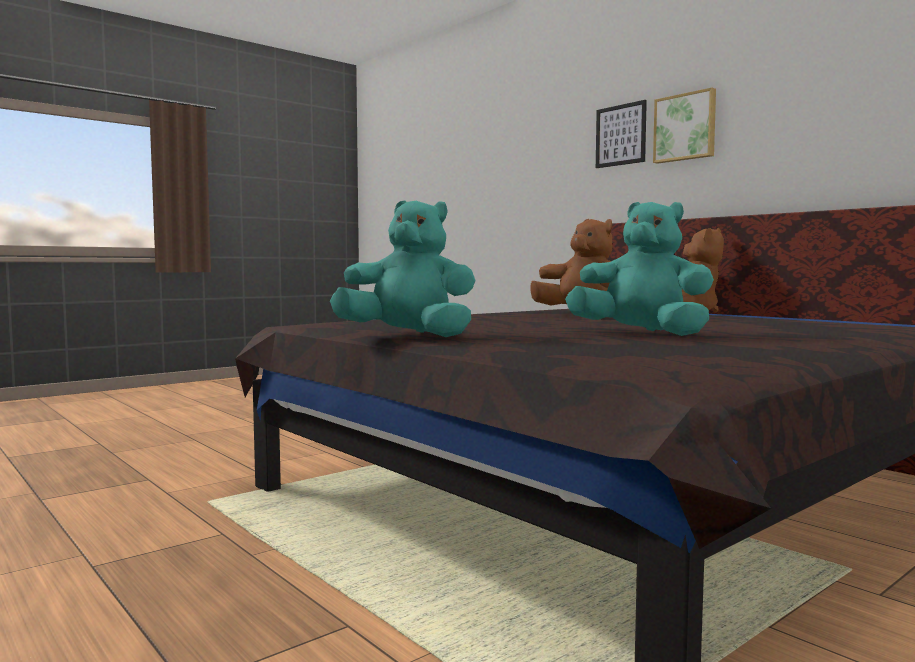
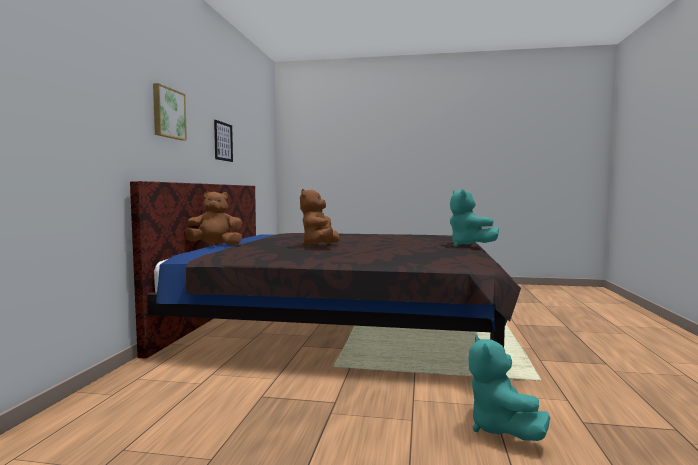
camera: 130 degrees left, 0 degrees up
(620, 135) = (129, 98): picture -> picture (223, 141)
(641, 333) = (392, 238): turquoise plush toy -> turquoise plush toy (500, 428)

